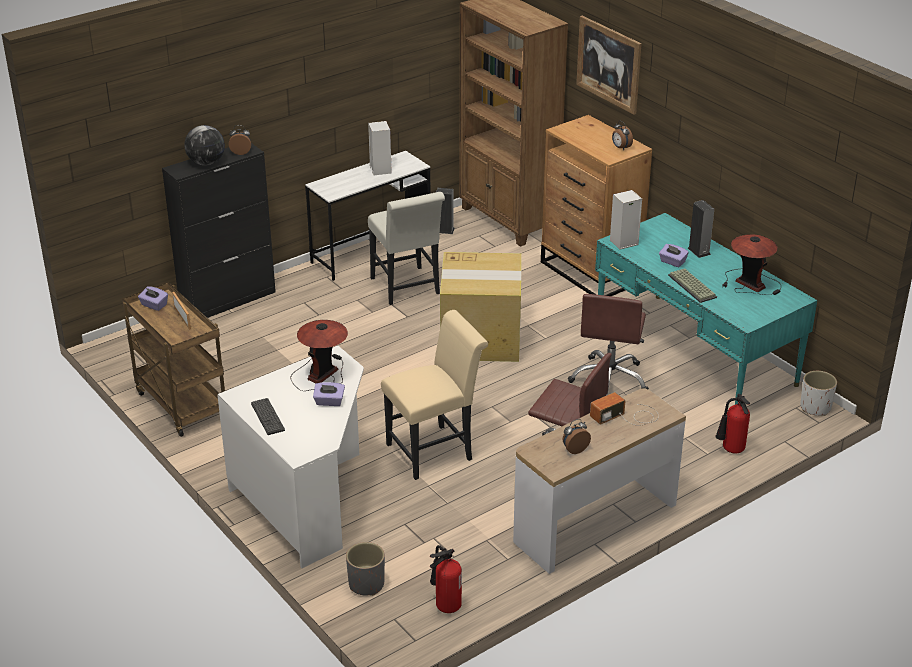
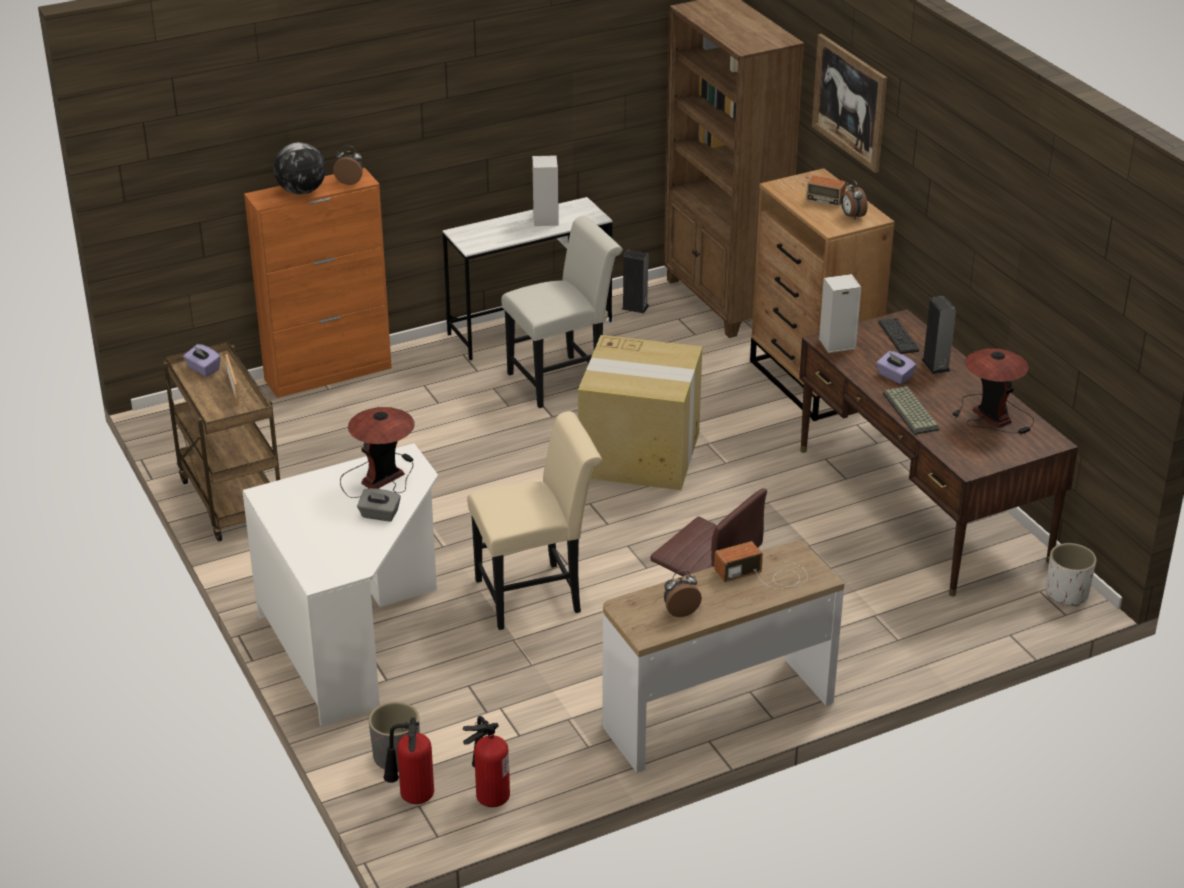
camera: 10 degrees right, 0 degrees up
(228, 300) = (329, 373): black cabinet -> orange cabinet
(267, 417) = (295, 526): keyboard -> keyboard (898, 336)
(329, 402) = (379, 515): purple tissue box -> grey tissue box
(407, 288) = (562, 379): white chair -> white chair turned 105 degrees counterclockwise
(585, 132) = (811, 192): none -> radio
(609, 379) = (795, 527): brown office chair -> none
(694, 353) = (921, 503): turquoise desk -> brown desk
(730, 450) = (931, 639): fire extinguisher -> fire extinguisher (412, 798)

